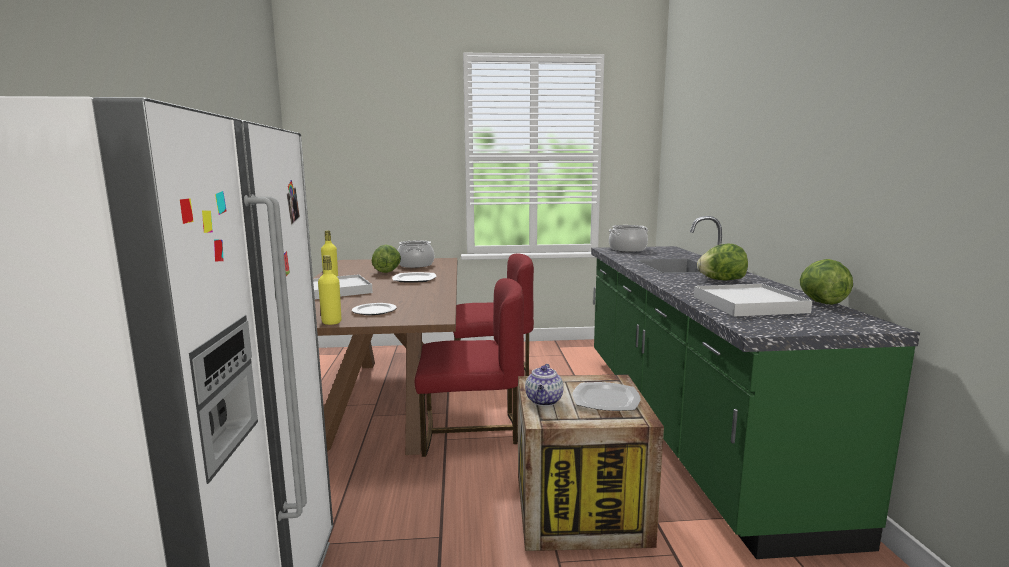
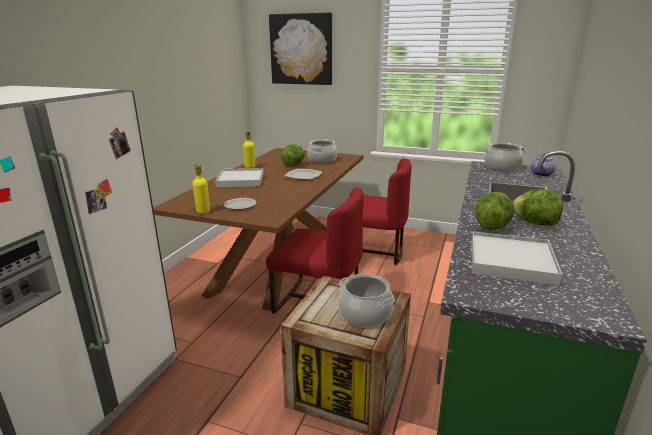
camera: 25 degrees right, 10 degrees up
(365, 136) = (301, 49): none -> picture
(544, 401) = (318, 303): teapot -> teapot (541, 174)
(605, 399) = (364, 314): plate -> cooking pot
(821, 302) = (596, 273): lettuce -> lettuce (492, 226)

